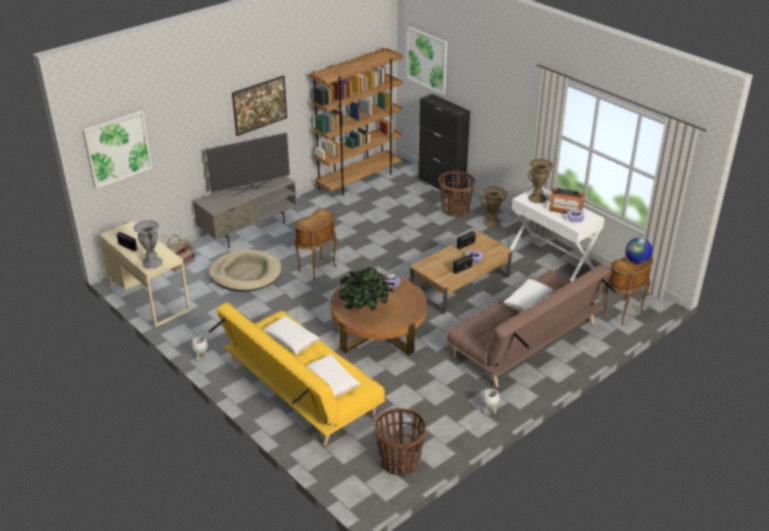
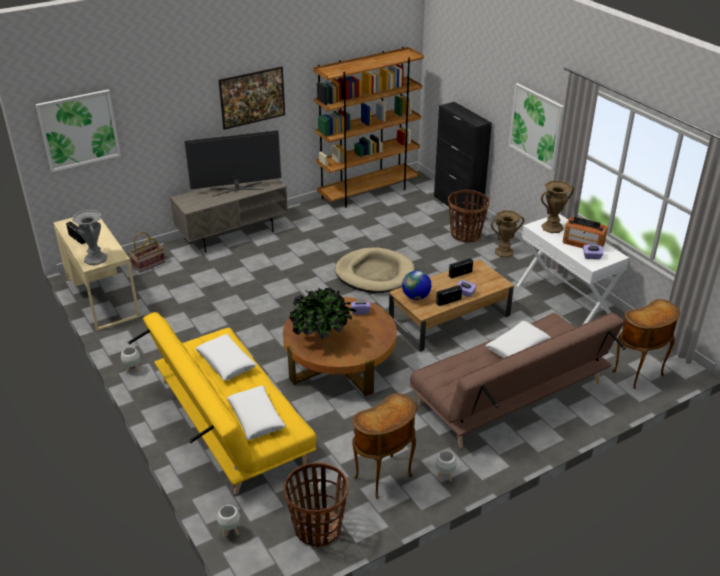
camera: 10 degrees right, 0 degrees up
(245, 274) = (213, 282): beige dog bed -> beige dog bed (374, 274)
(318, 269) = (293, 285): brown side table -> brown side table (385, 478)
(330, 474) = (230, 532): none -> white planter
(427, 60) = (451, 63): picture -> picture (536, 126)
(636, 261) = (658, 314): globe -> globe (416, 297)

